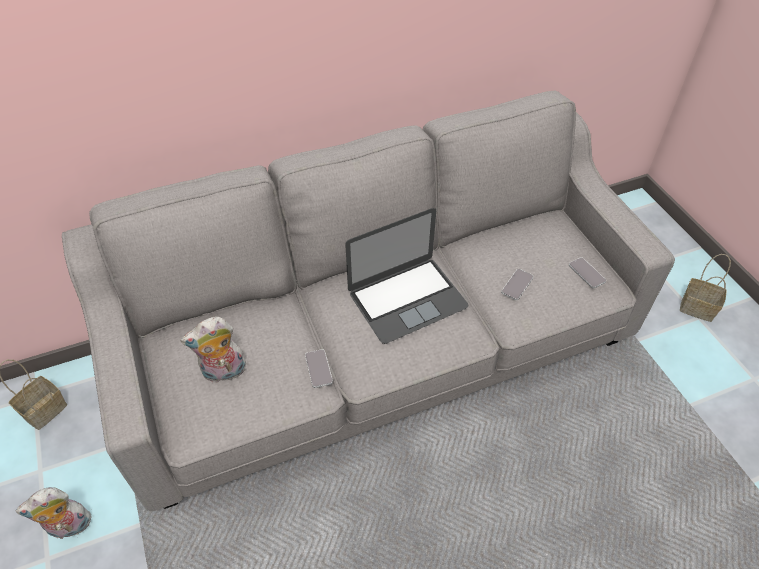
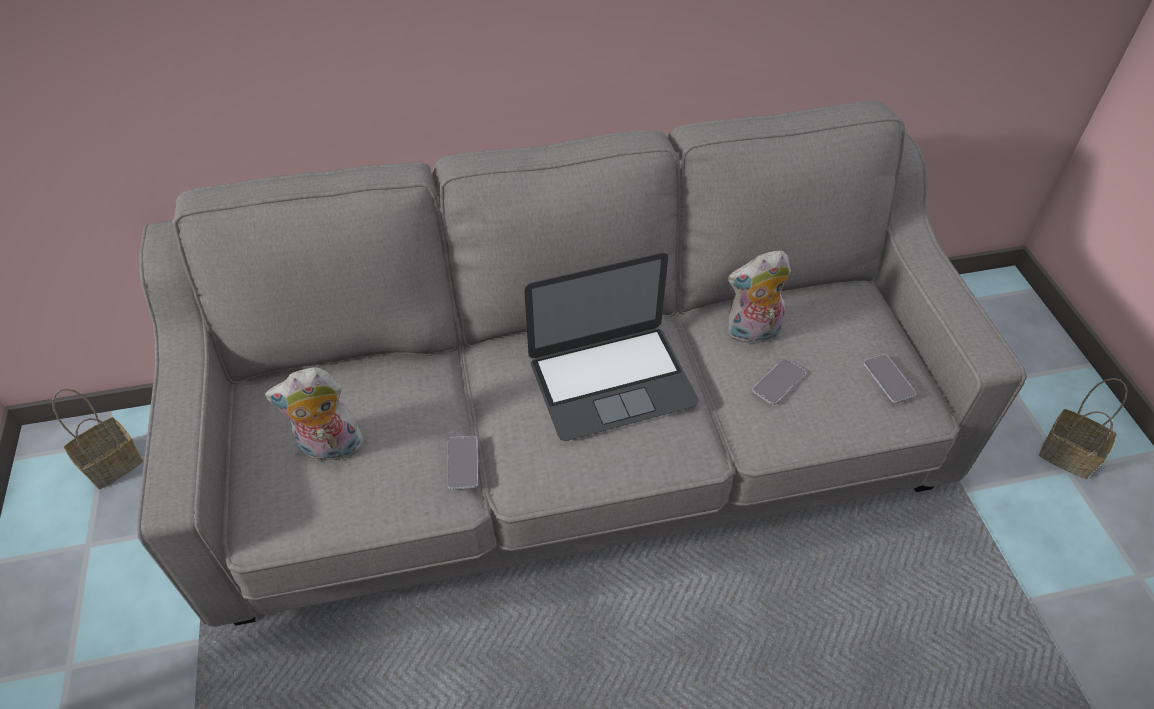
camera: 10 degrees right, 0 degrees up
(69, 528) = (106, 629): plush toy -> plush toy (752, 334)

